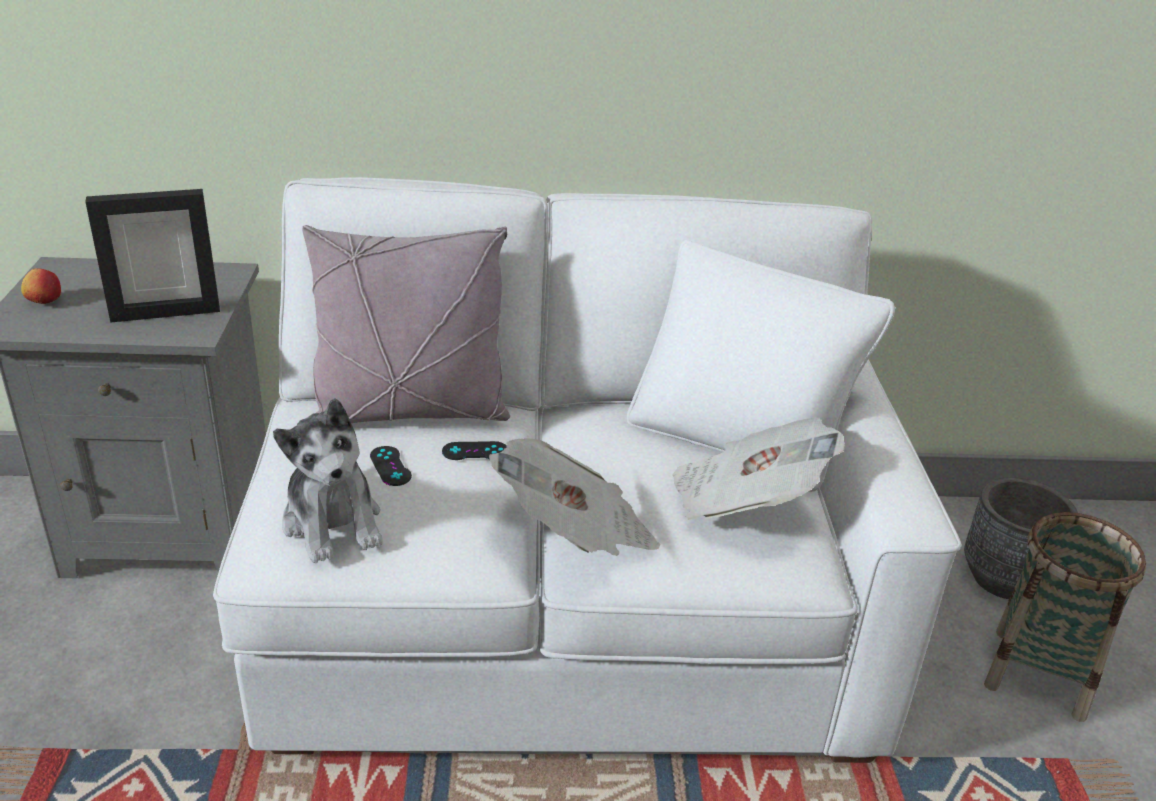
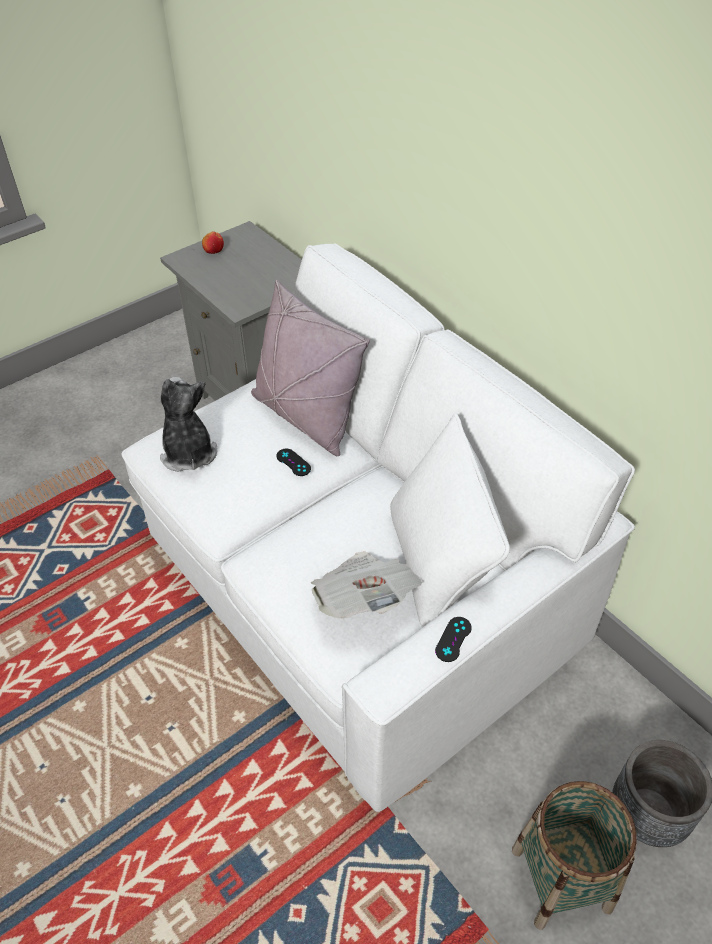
camera: 55 degrees right, 15 degrees up
(165, 313) = (245, 288): picture frame -> none
(333, 523) = (188, 452): plush toy -> plush toy turned 135 degrees clockwise
(390, 466) = (247, 441): black game controller -> black game controller (453, 639)
(575, 534) = (263, 543): newspaper -> none

